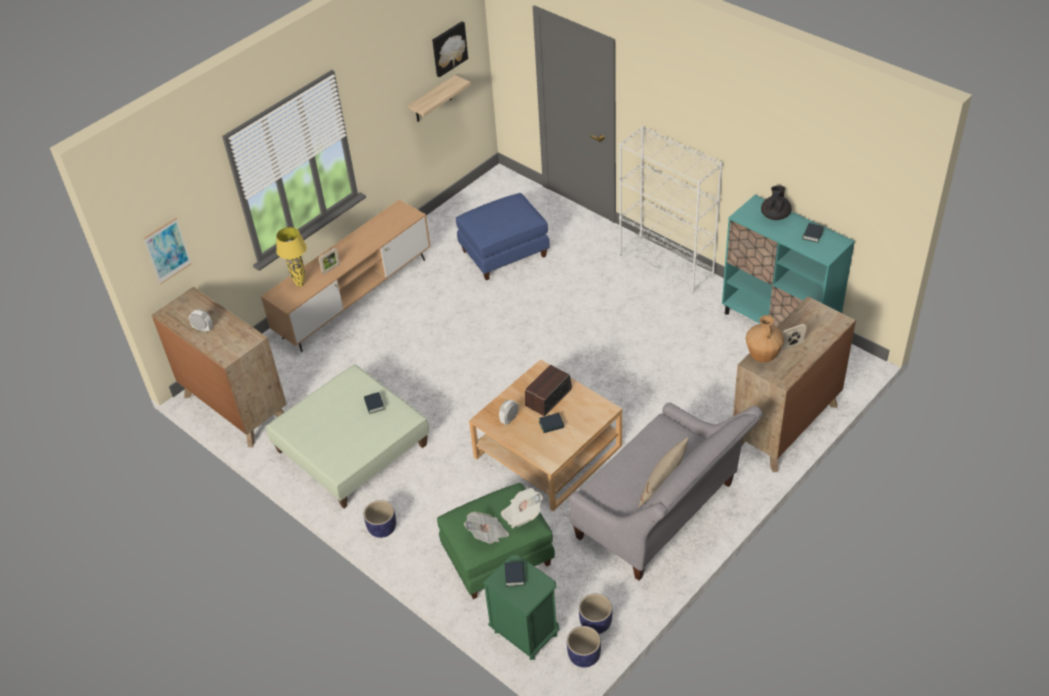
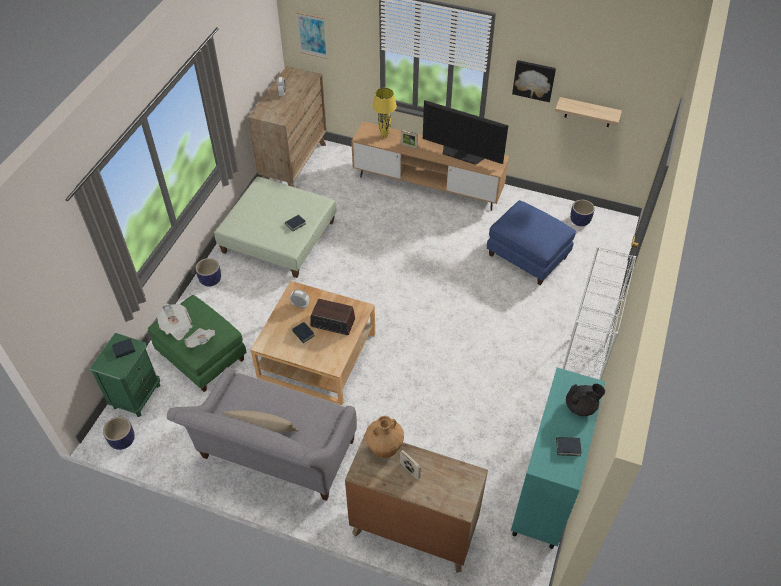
camera: 65 degrees right, 5 degrees up
(374, 232) = (462, 154): none -> television
(448, 48) = (624, 83): picture -> picture (534, 80)
(596, 623) = (155, 439): planter -> planter (580, 221)

